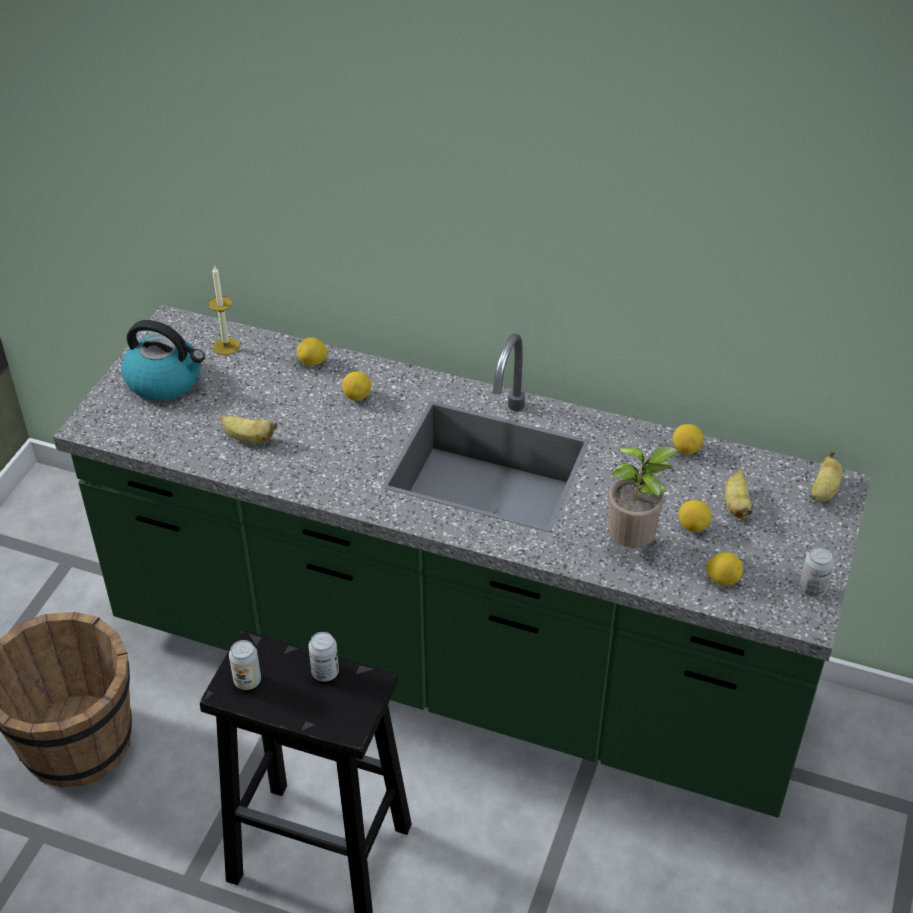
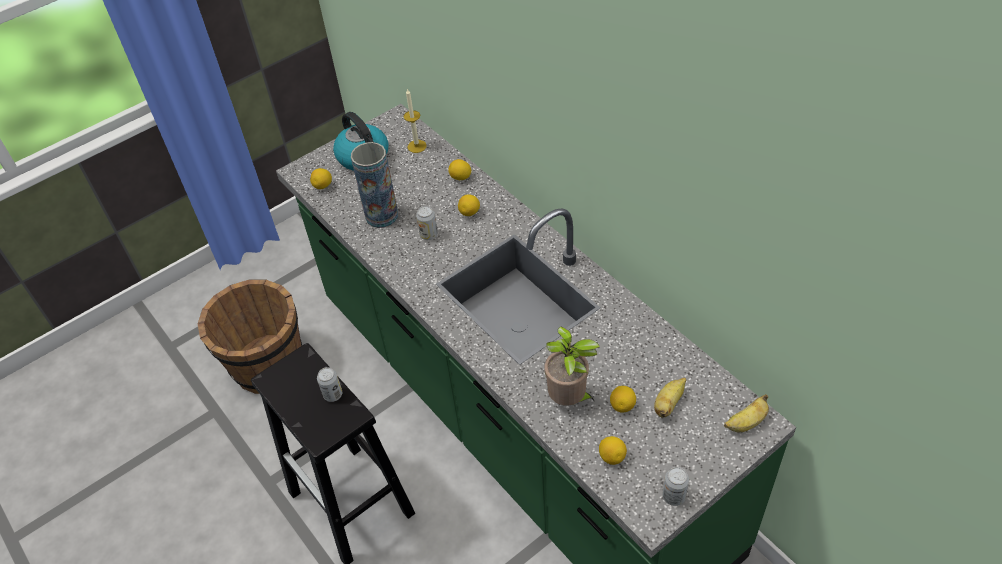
camera: 35 degrees right, 5 degrees up
(247, 680) = (285, 378): can -> can (428, 235)
(248, 438) = (381, 216): banana -> vase
(686, 449) = (665, 344): lemon -> lemon (323, 186)

